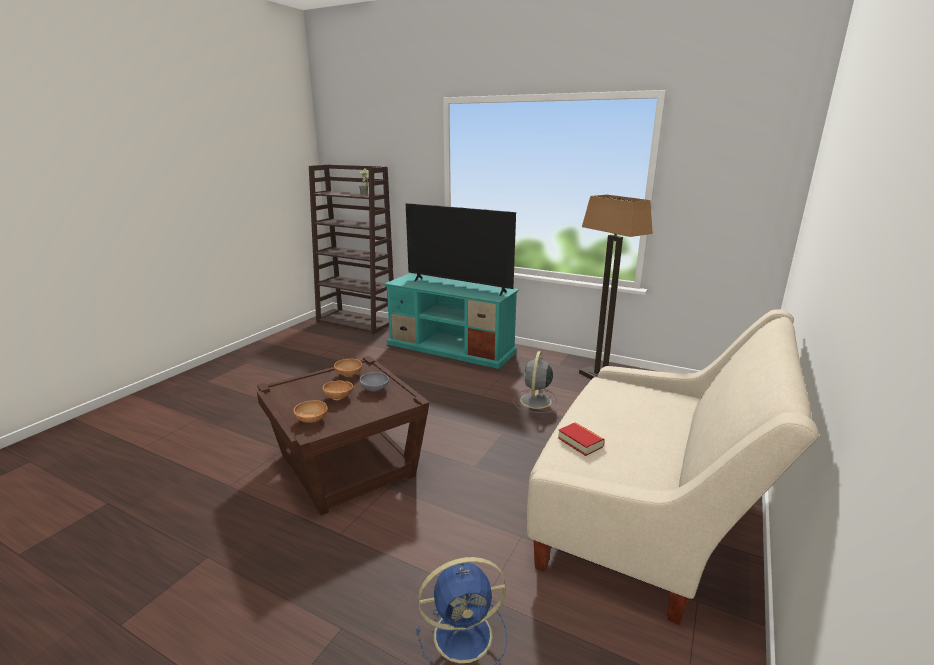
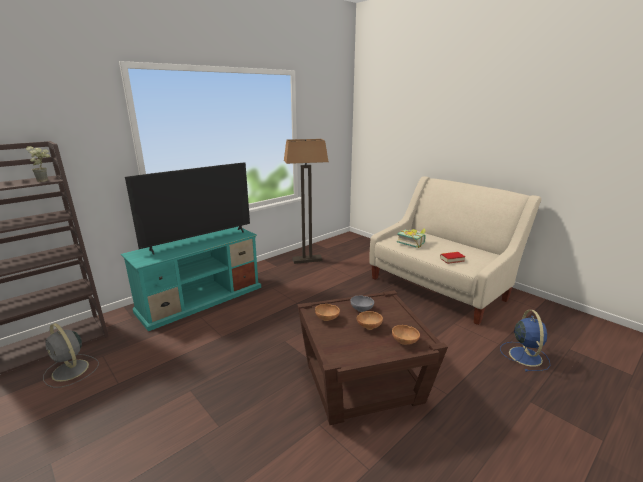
camera: 70 degrees left, 0 degrees up
(535, 401) = (320, 286): grey fan -> grey fan (71, 371)
(618, 401) = (412, 243): none -> book

